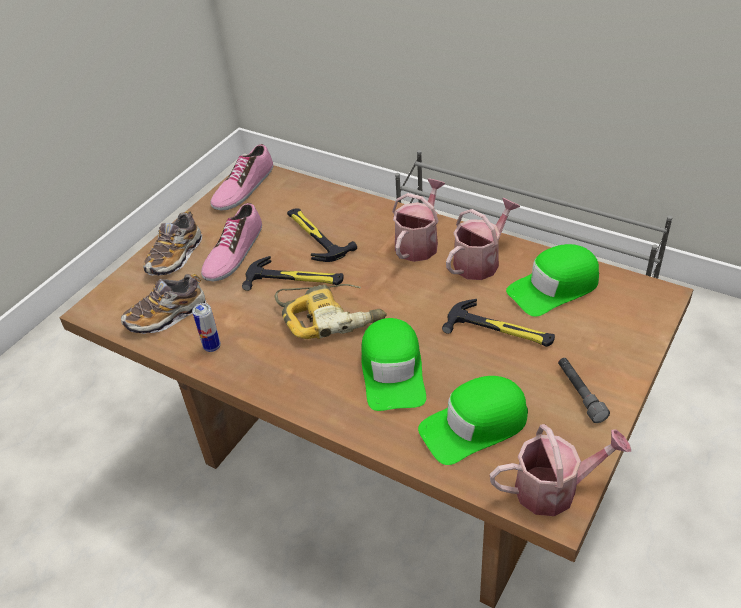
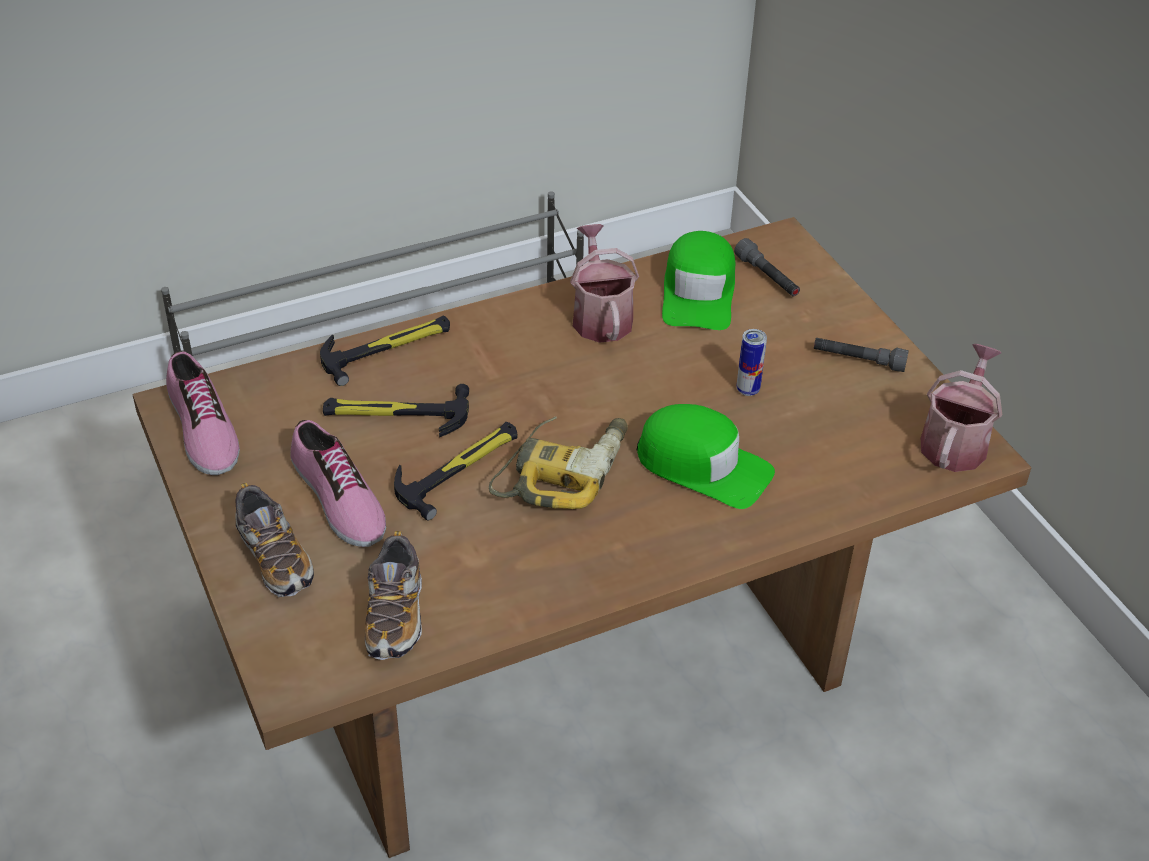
camera: 60 degrees left, 0 degrees up
(212, 347) = (504, 595): can -> can (748, 390)
(419, 243) = (514, 341): watering can -> none
(474, 426) = (835, 449): green cap -> none
(500, 330) = (721, 360): hammer -> hammer (387, 348)
(610, 309) = (767, 277): none -> grey flashlight

